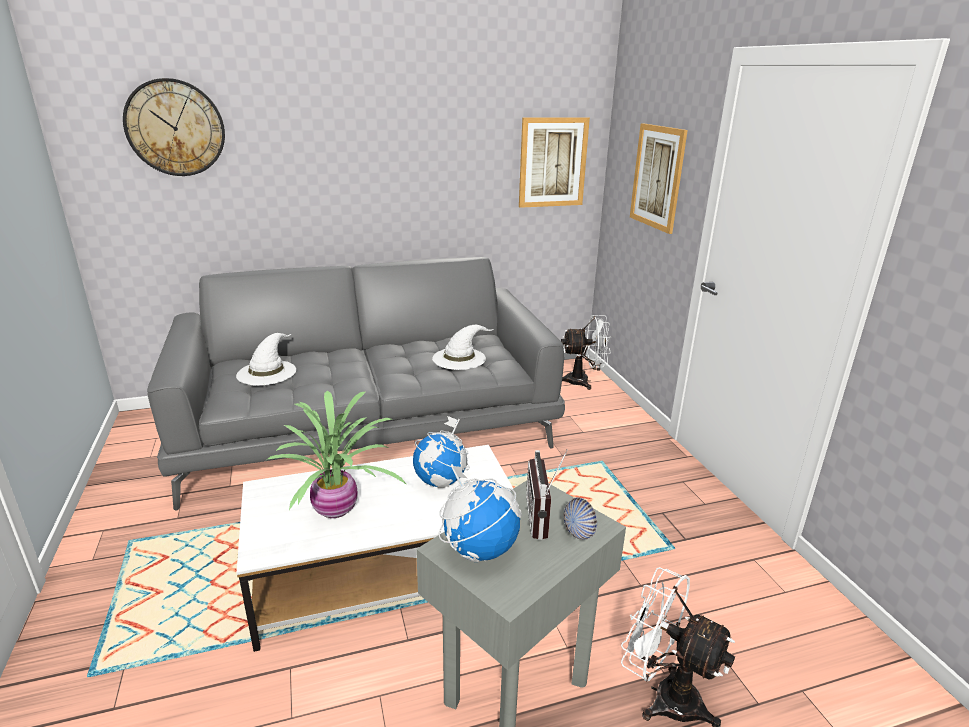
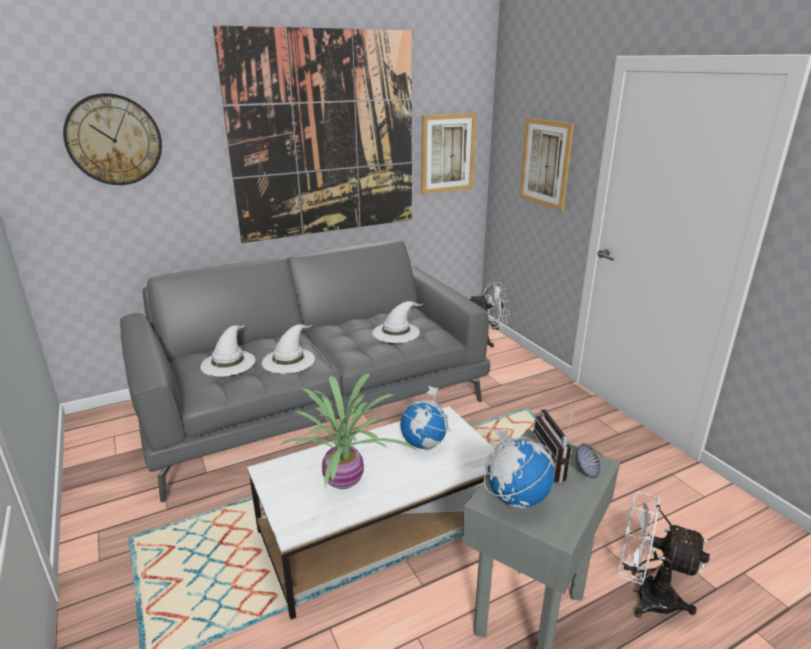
camera: 10 degrees left, 0 degrees up
(330, 376) = (289, 360): none -> white hat
(407, 135) = (326, 136): none -> picture

